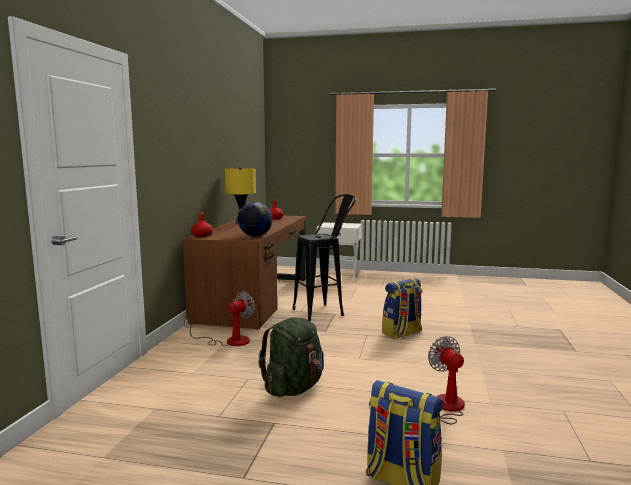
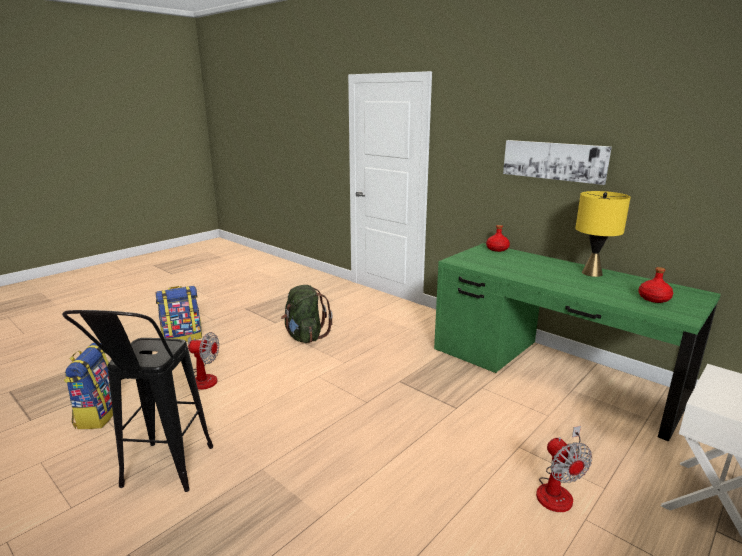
camera: 120 degrees right, 10 degrees up
(204, 151) = (554, 161): none -> picture
(229, 341) = (416, 333): fan -> fan (558, 490)
(255, 236) = (472, 264): globe -> none
(255, 299) = (552, 371): brown desk -> green desk
(325, 311) = (469, 403): black stool -> black stool (162, 476)
(402, 333) = (346, 427): backpack -> backpack (98, 414)

